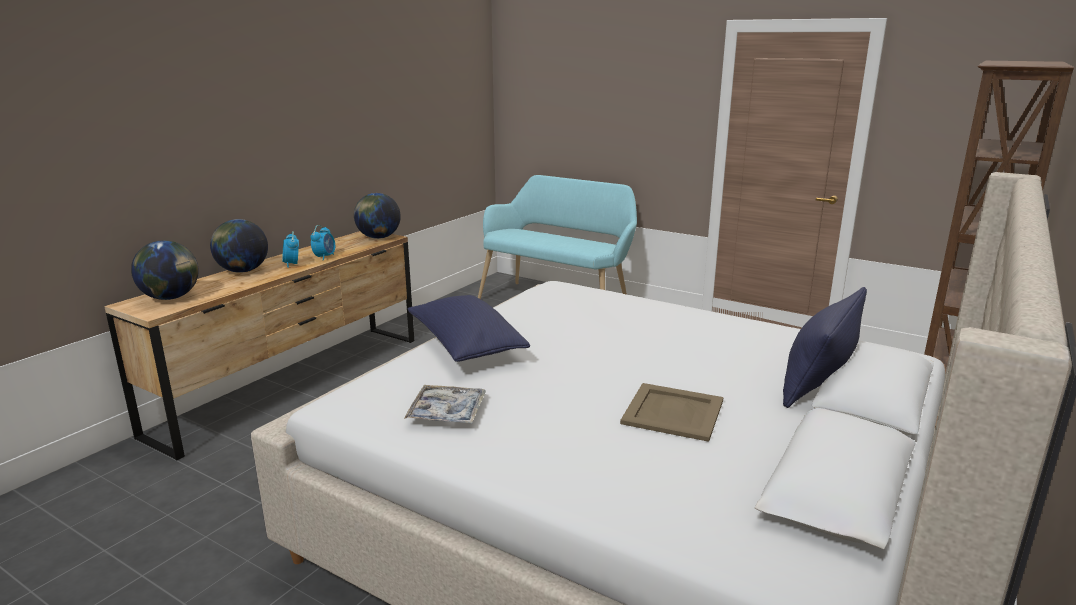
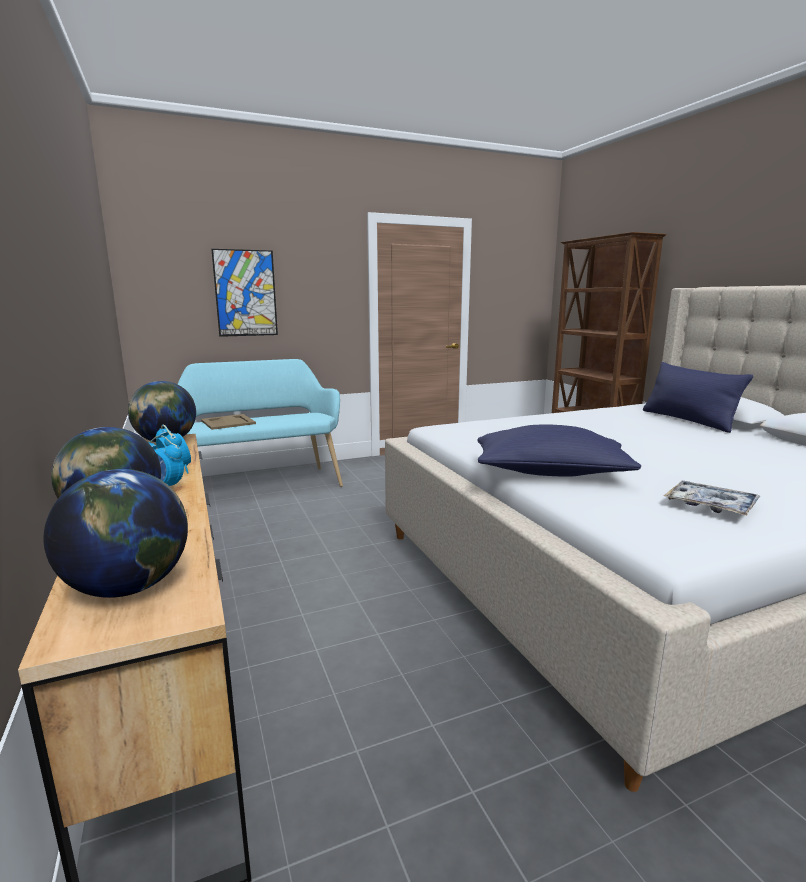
camera: 55 degrees left, 5 degrees down
(589, 111) = (245, 293): none -> picture
(672, 411) = (729, 451): beige tray -> beige tray (227, 422)

